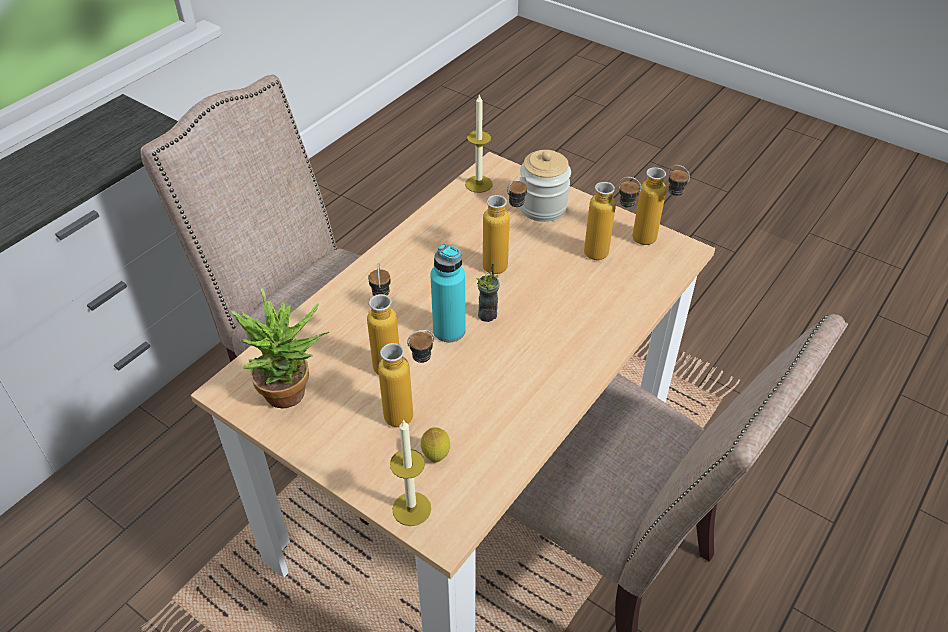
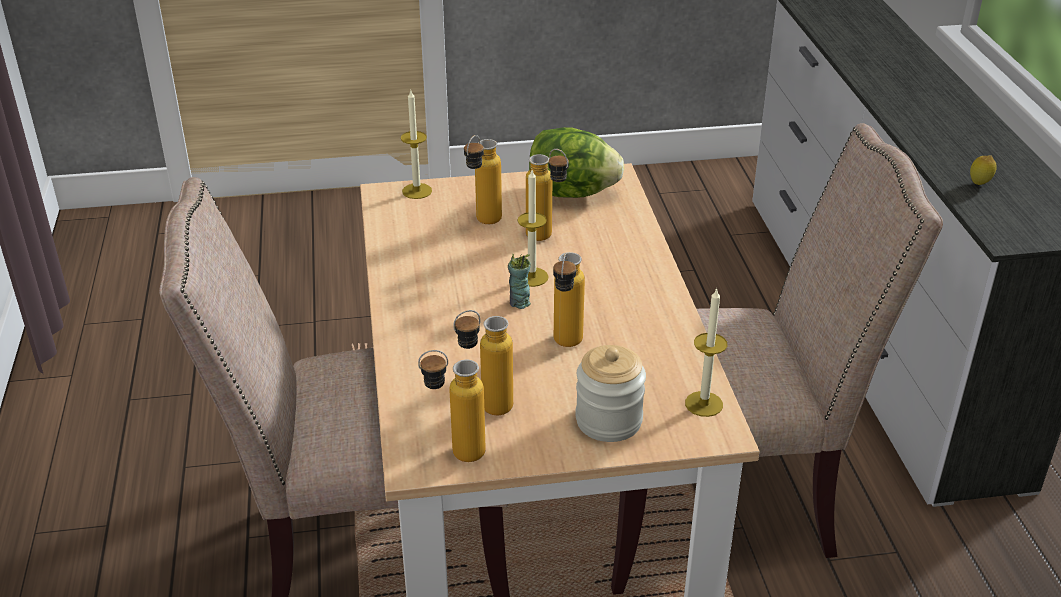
camera: 135 degrees right, 10 degrees down
(293, 394) = (571, 193): potted plant -> lettuce
(436, 456) = (436, 216): lemon -> lemon (979, 184)
(449, 330) = (531, 277): turquoise bottle -> candle

